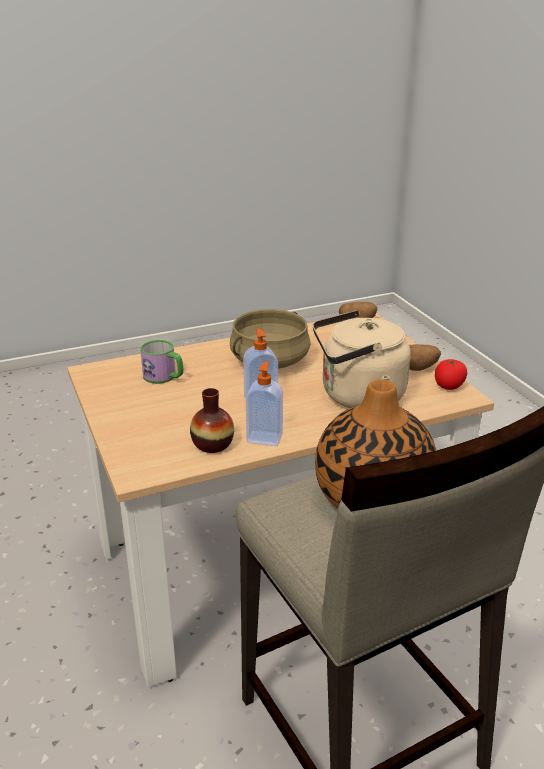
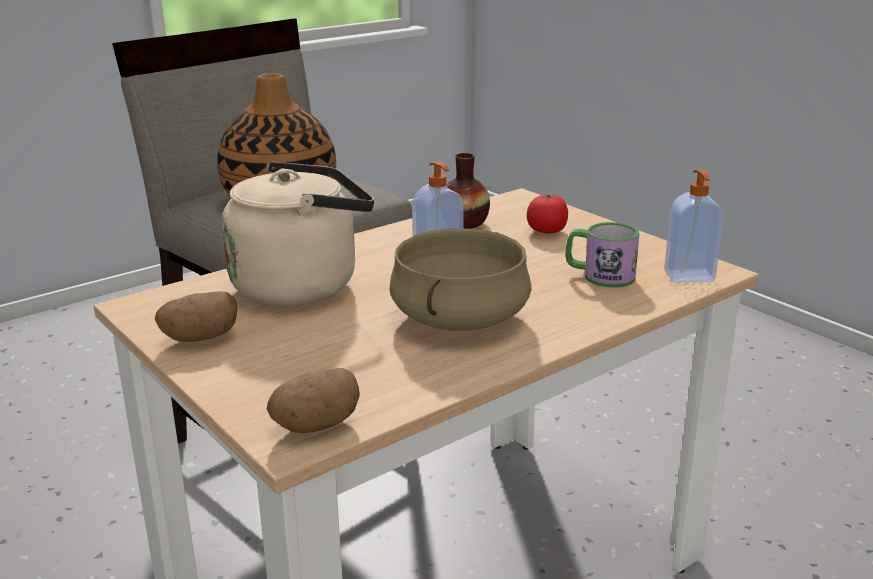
camera: 165 degrees right, 5 degrees down
(265, 438) = (409, 233): soap dispenser -> soap dispenser (689, 277)
(449, 386) = (154, 317): tomato -> tomato (546, 231)

